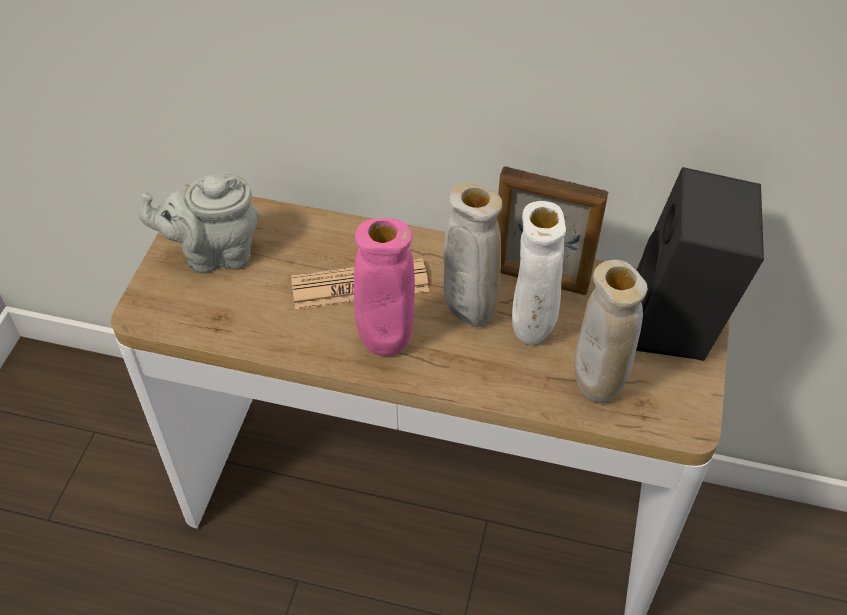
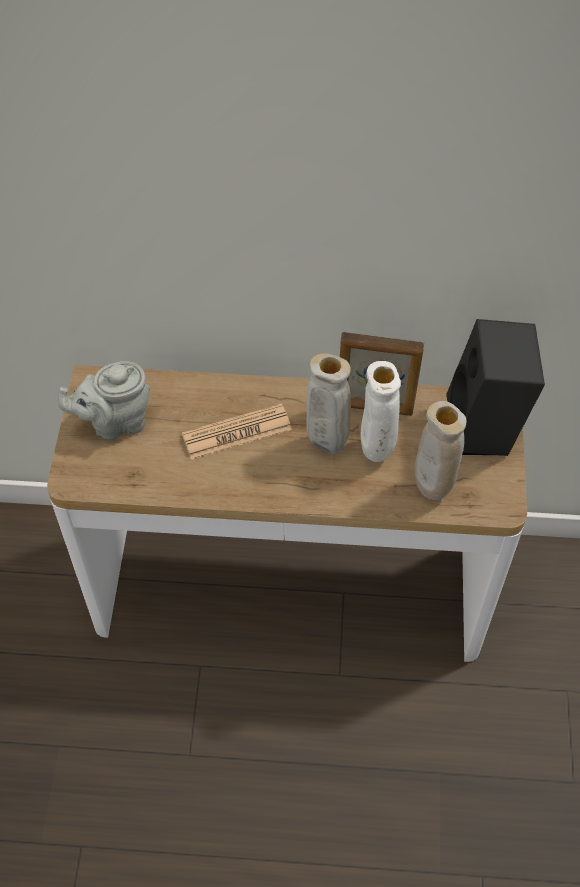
camera: 10 degrees left, 5 degrees up
(386, 344) = (268, 477): pink vase -> none

